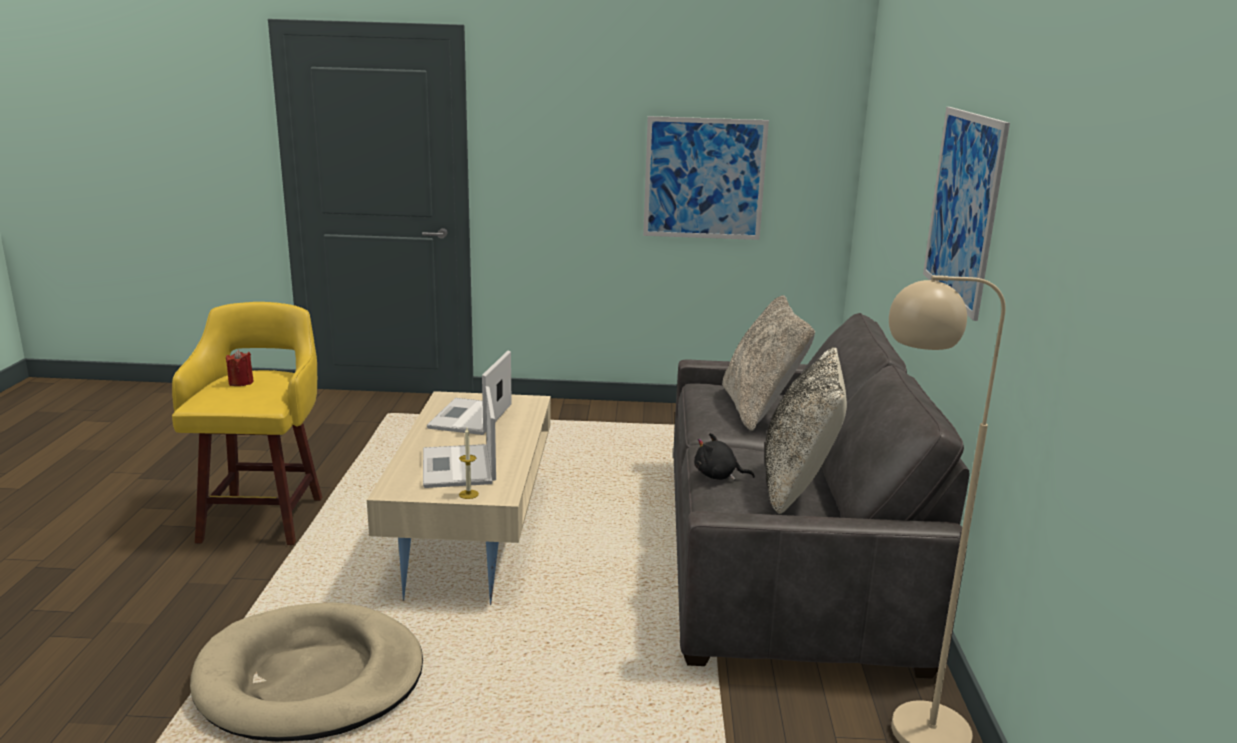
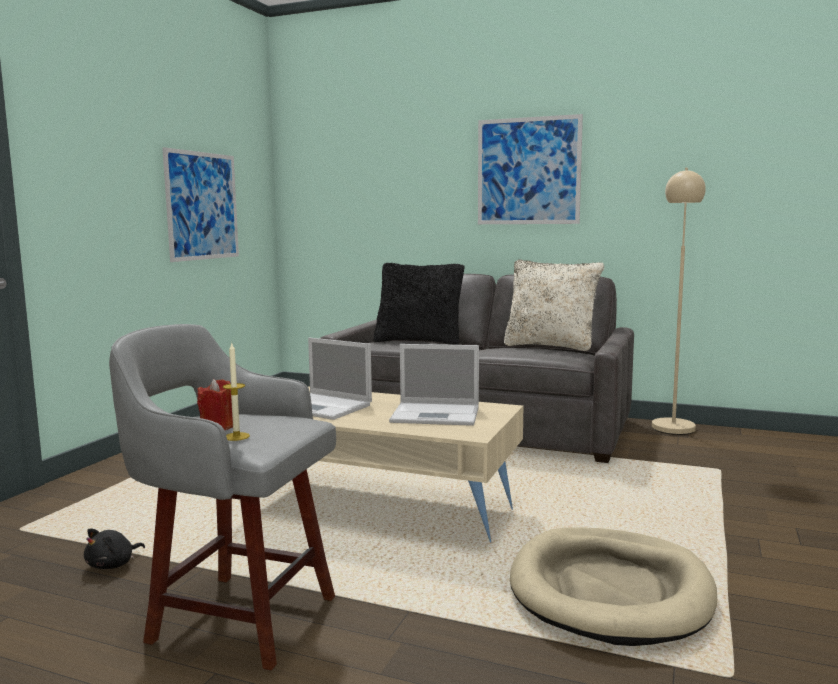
camera: 70 degrees left, 10 degrees down
(264, 516) = (237, 617): yellow stool -> grey stool
(468, 494) = (494, 415): candle -> candle (236, 436)
(718, 476) = (529, 353): black plush toy -> black plush toy (113, 565)
(760, 408) = (419, 340): beige pillow -> black pillow

